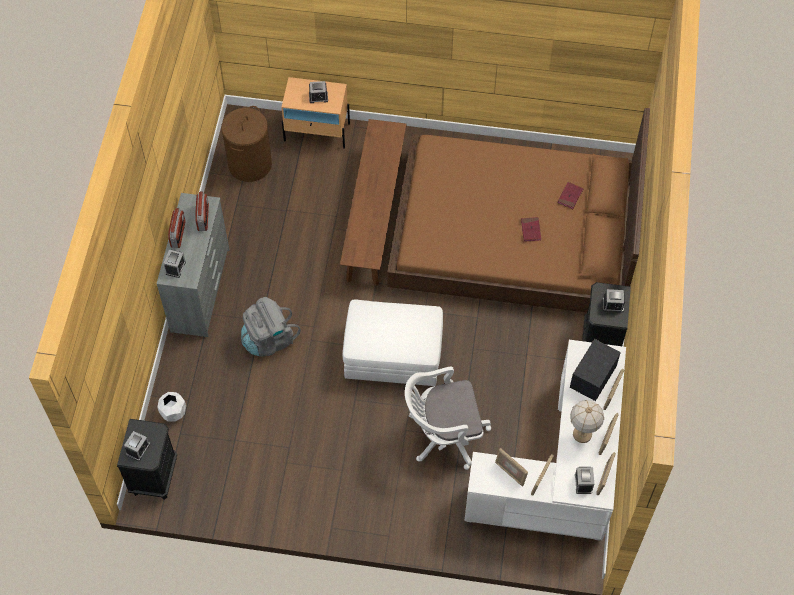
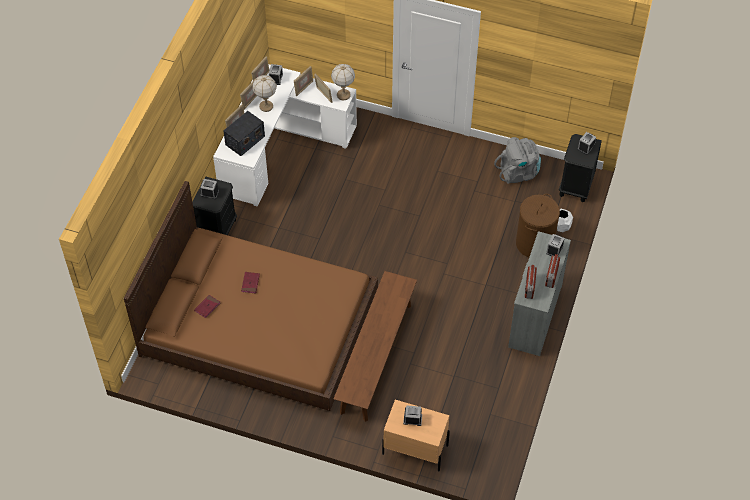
camera: 170 degrees left, 5 degrees down
(250, 164) = (482, 425): brown laundry basket -> brown laundry basket (534, 243)
(269, 340) = (481, 268): grey backpack -> grey backpack (518, 172)
(392, 355) = (384, 243): white ottoman -> none
(443, 435) = (357, 182): white office chair -> none
(482, 477) = (343, 95): none -> table lamp

